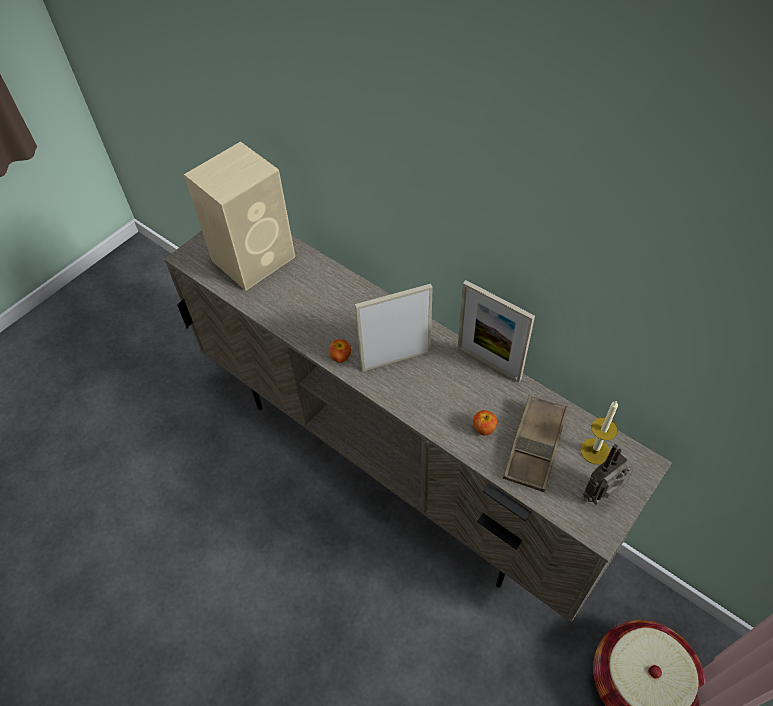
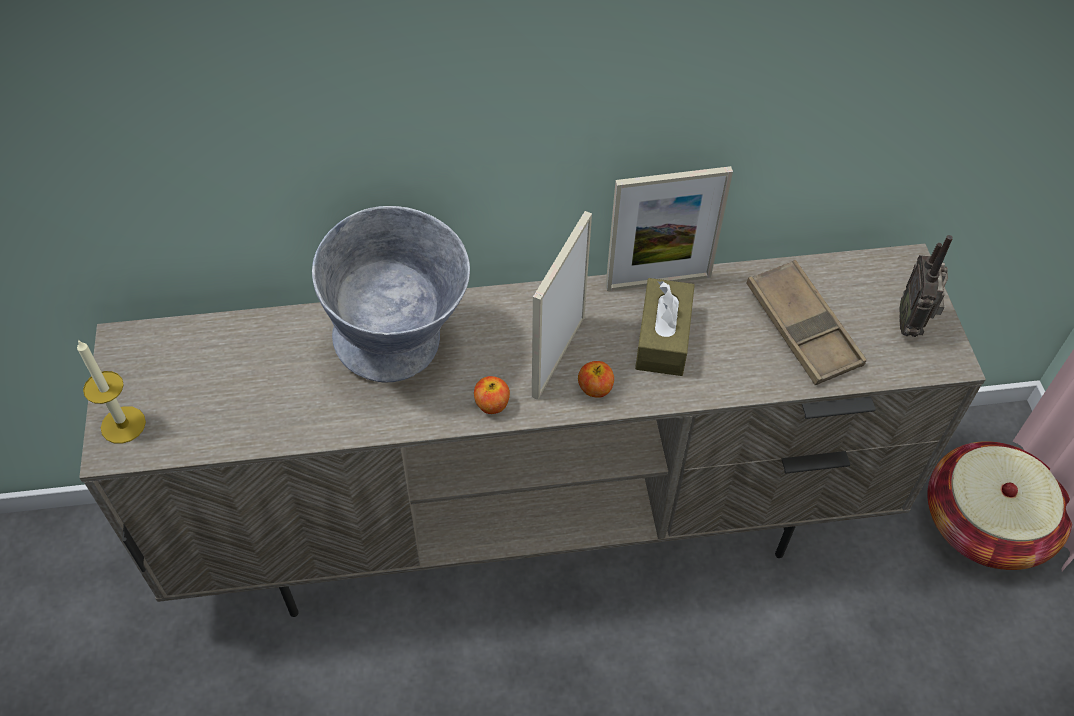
camera: 50 degrees left, 0 degrees up
(255, 258) = (222, 374): beige speaker -> none
(333, 304) = (403, 352): none -> grey bowl
(455, 391) = (663, 338): none -> brown tissue box
(484, 428) = (736, 352): apple -> apple (595, 389)
(595, 451) = (856, 287): candle -> candle (123, 425)

